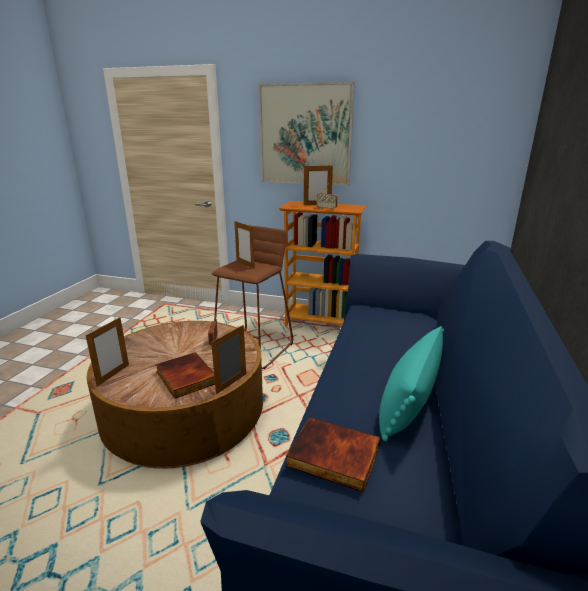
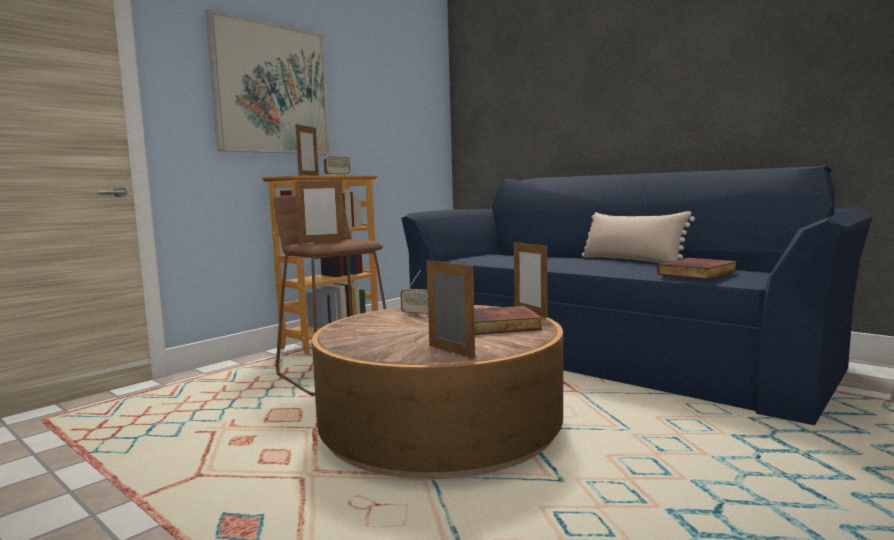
camera: 65 degrees left, 15 degrees down
(409, 401) = (631, 261): turquoise pillow -> beige pillow

